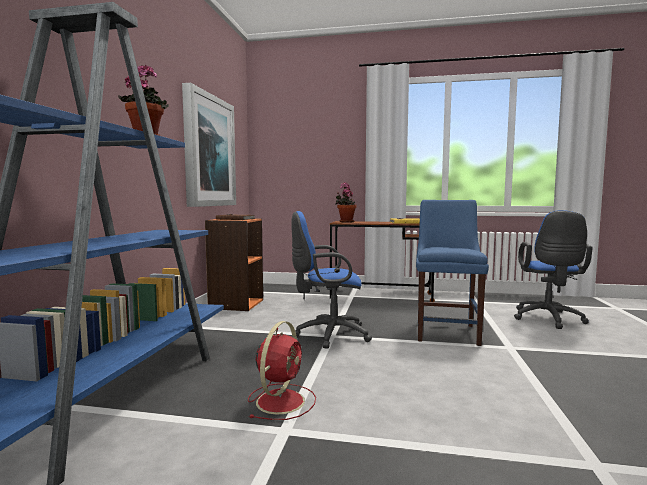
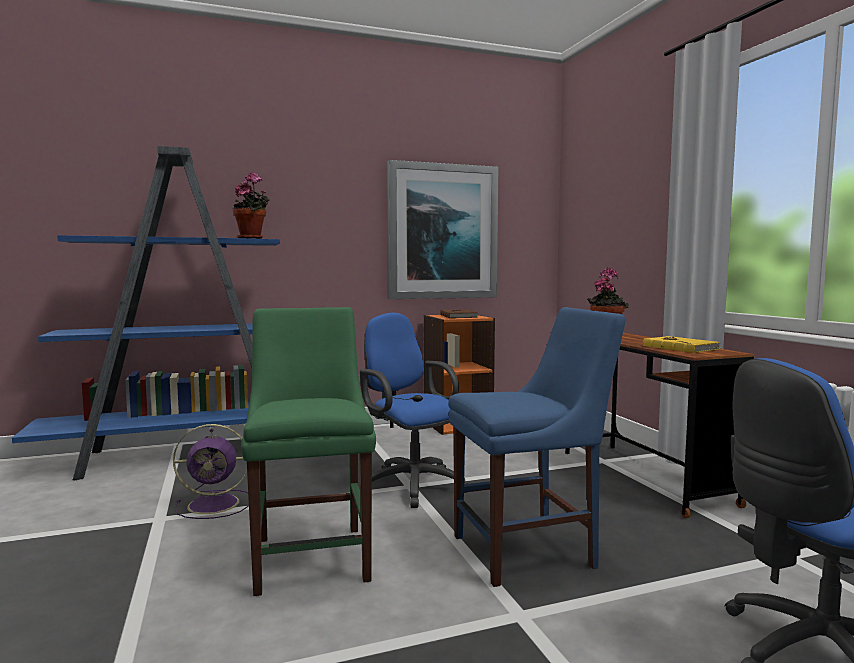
camera: 60 degrees right, 0 degrees up
(281, 400) = (216, 504): red fan -> purple fan
(415, 378) = (312, 555): none -> green chair

